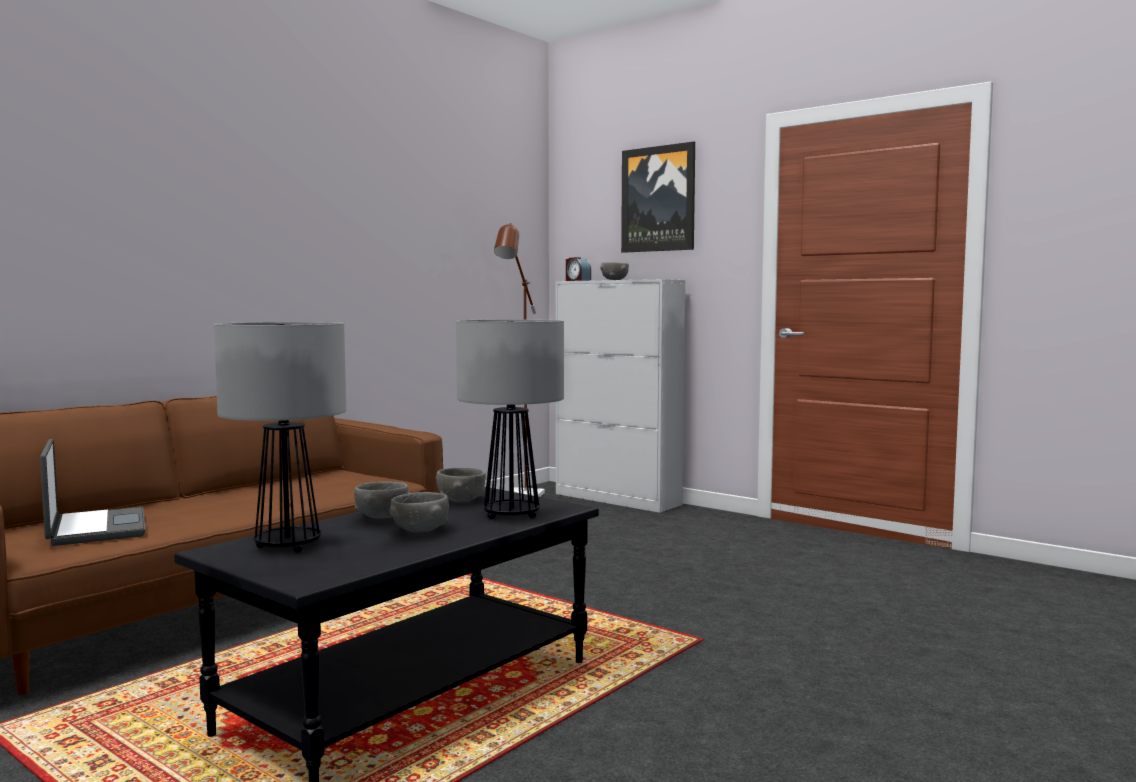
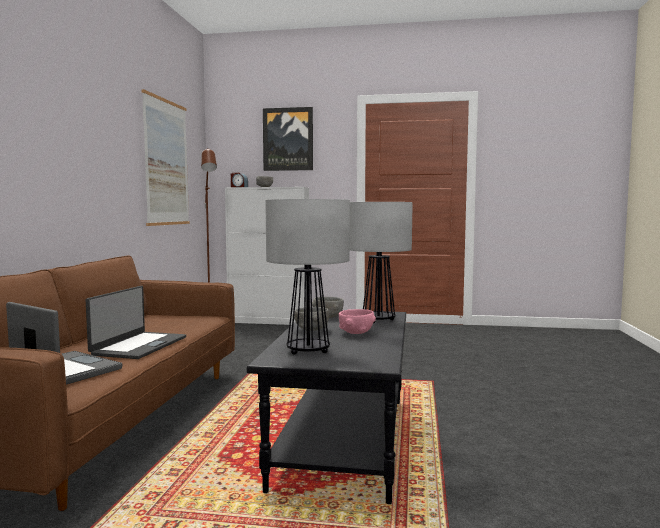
camera: 30 degrees left, 0 degrees up
(226, 510) = (139, 346): none -> laptop
(420, 531) = (356, 333): grey bowl -> pink bowl
(449, 248) = (166, 163): none -> picture

